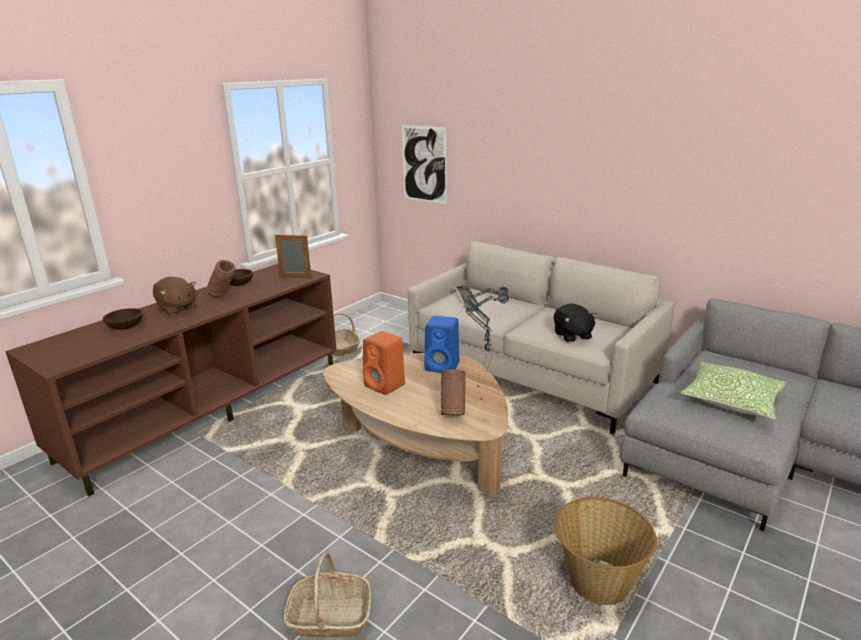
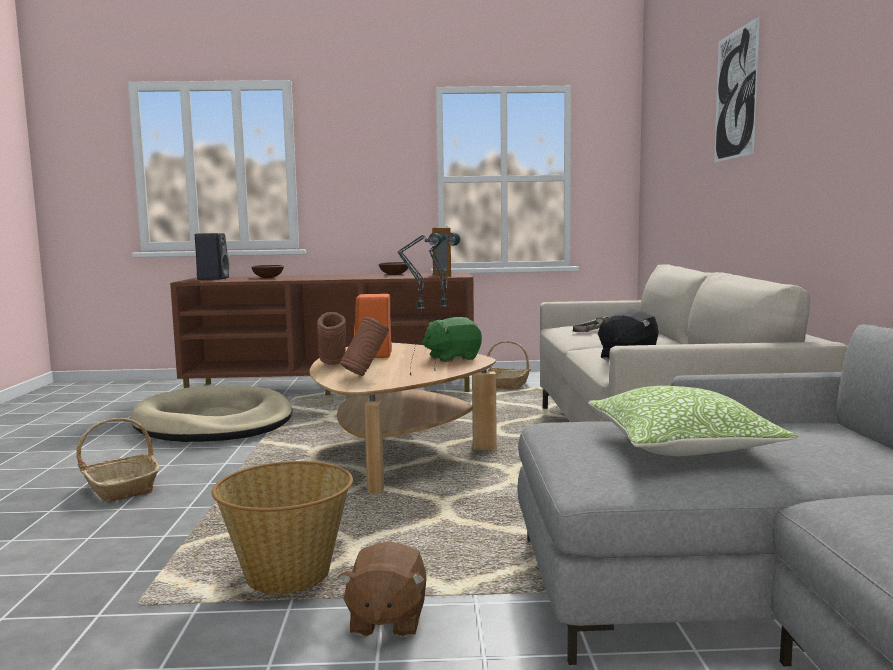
camera: 50 degrees right, 15 degrees down
(61, 349) = (213, 278): none -> black speaker
(177, 309) = (318, 276): brown plush toy -> brown plush toy (386, 620)
(209, 505) = (214, 423): none -> beige dog bed
(224, 296) = (363, 276): brown vase -> brown vase (332, 365)
(424, 164) = (664, 178): picture -> picture (735, 94)
(443, 366) = (452, 358): blue speaker -> green plush toy

